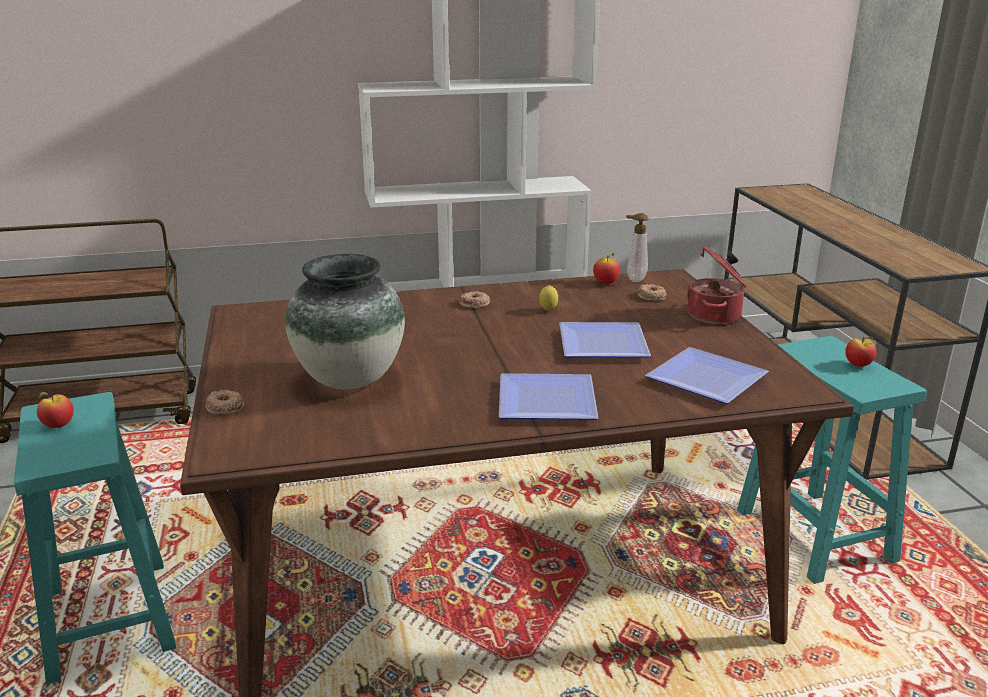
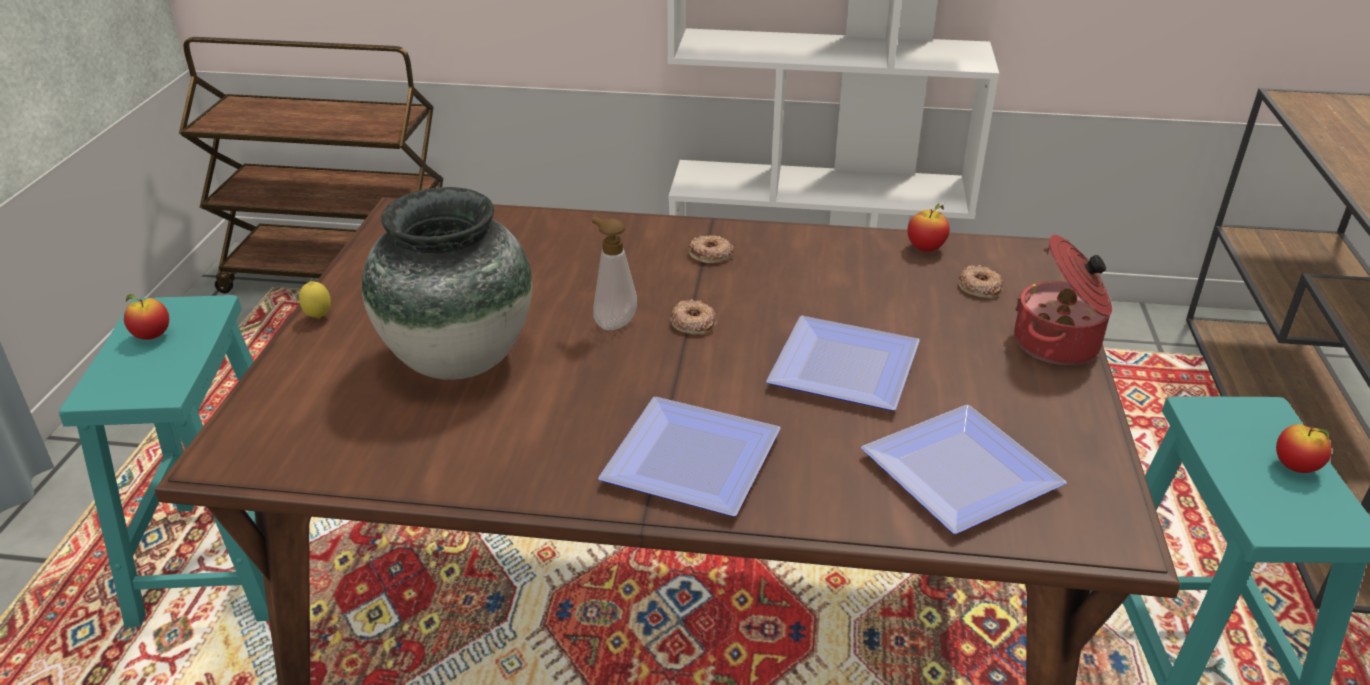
camera: 20 degrees right, 10 degrees up
(225, 407) = (282, 373): donut -> donut (693, 323)
(548, 310) = (806, 286): lemon -> lemon (319, 318)
(634, 279) = (974, 248): soap dispenser -> soap dispenser (613, 322)

